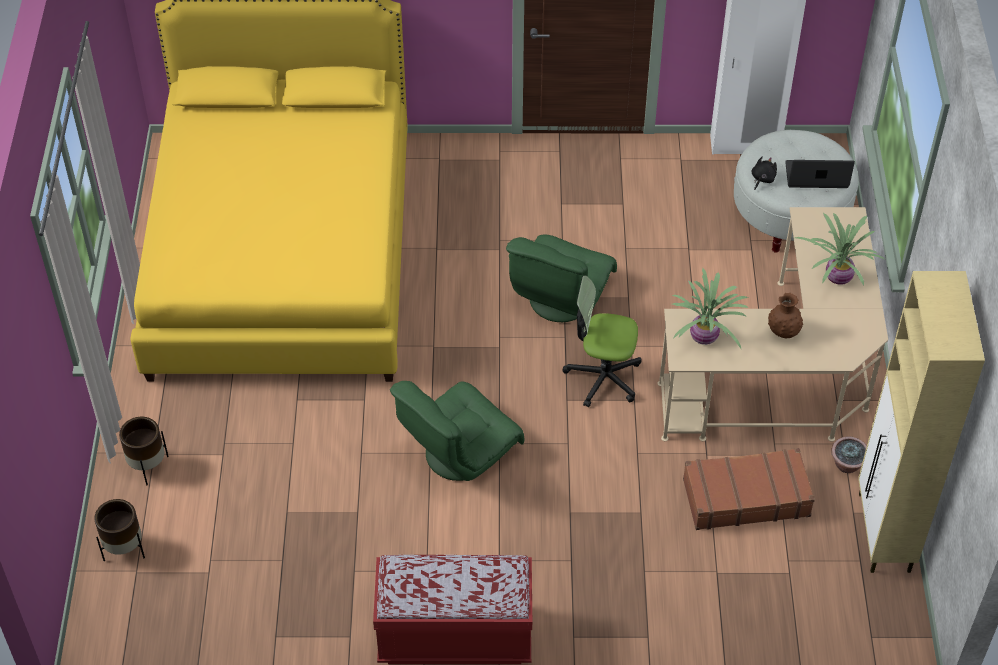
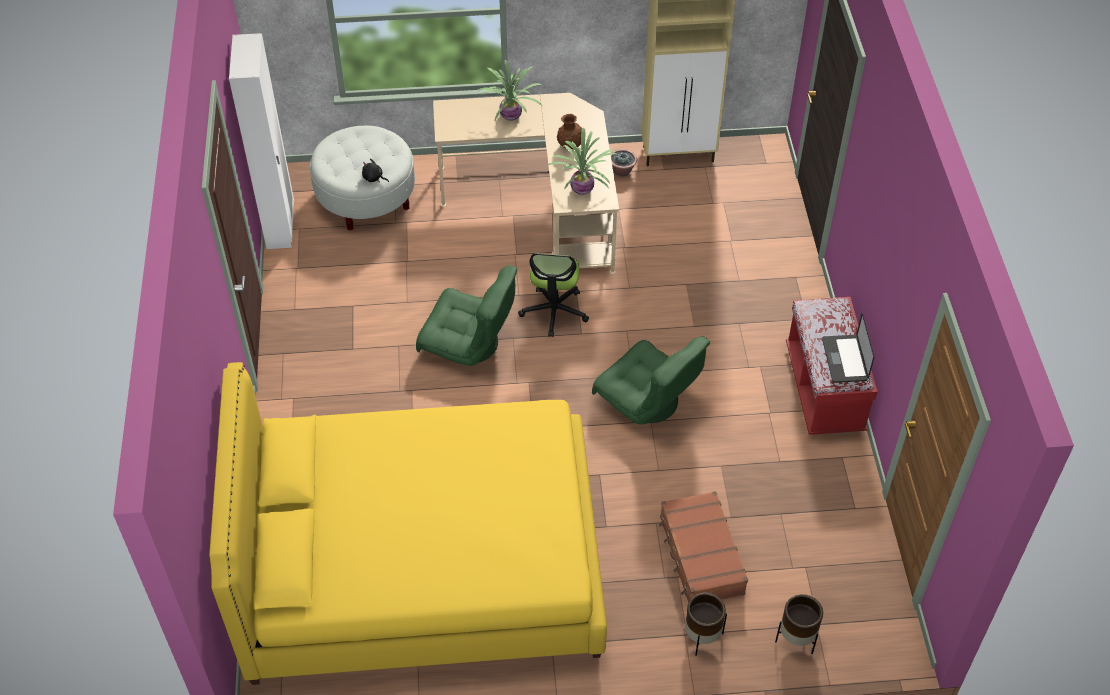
camera: 95 degrees left, 0 degrees up
(745, 497) = (660, 225): brown suitcase -> brown suitcase (700, 555)
(816, 176) = (370, 146): laptop -> laptop (844, 359)

